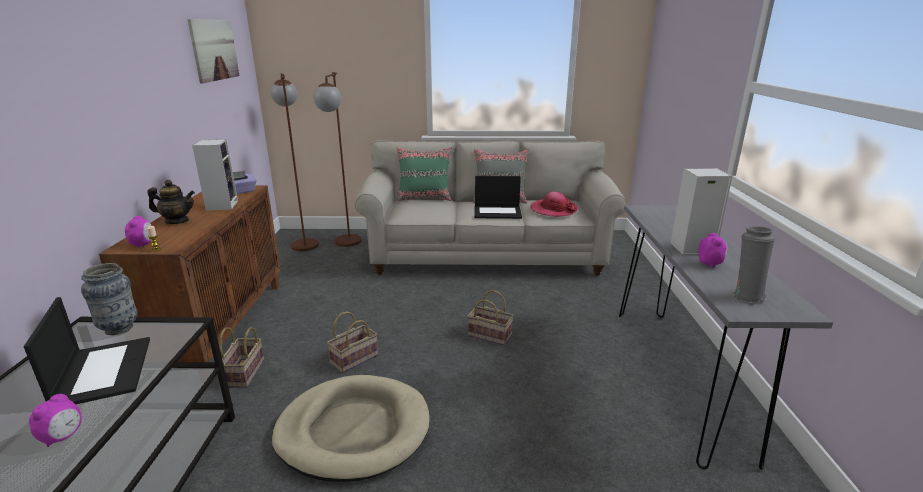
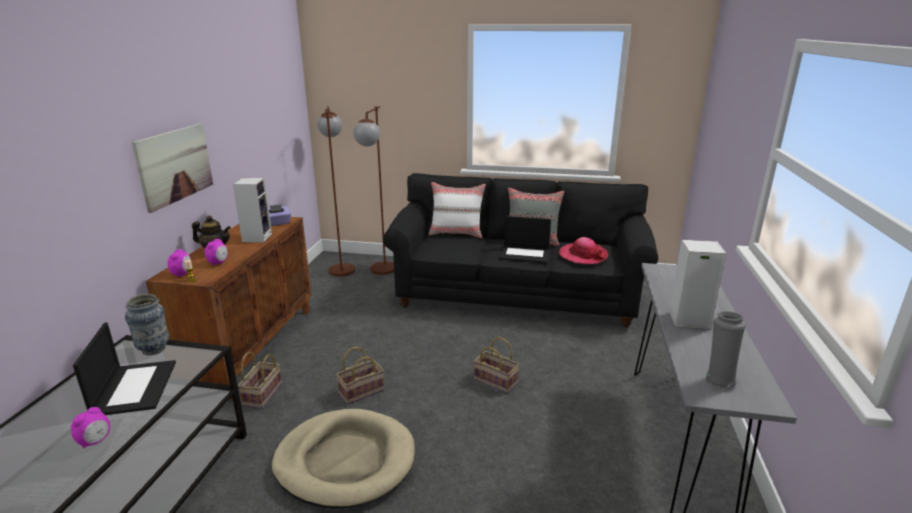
camera: 10 degrees right, 0 degrees up
(214, 50) = (265, 88): picture -> picture (175, 165)
(425, 198) = (456, 233): green pillow -> white pillow
(487, 255) = (516, 295): beige sofa -> black sofa
(710, 264) = (699, 339): alarm clock -> alarm clock (218, 263)

